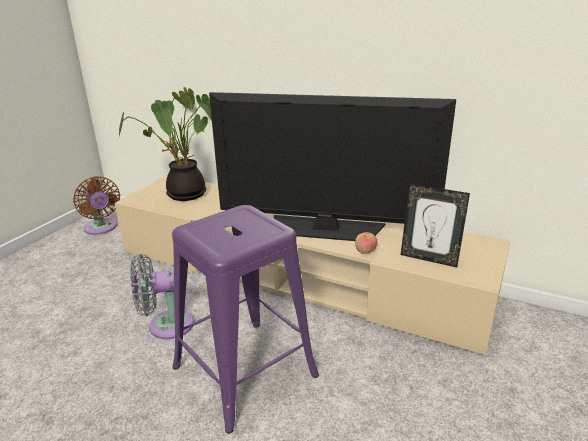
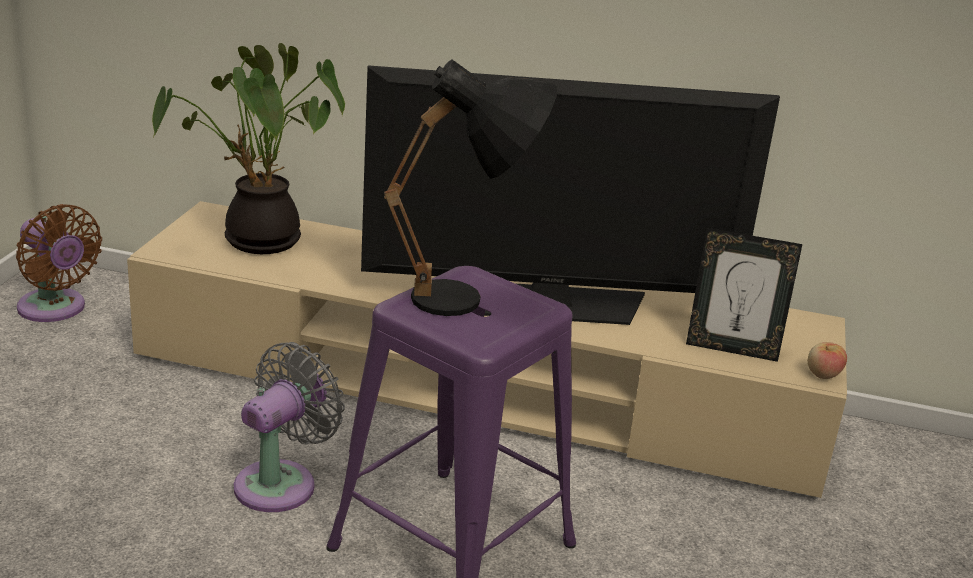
camera: 15 degrees left, 0 degrees up
(166, 325) = (281, 482): grey fan -> grey fan turned 150 degrees clockwise
(233, 227) = (472, 303): none -> black table lamp
(365, 251) = (628, 340): apple -> apple (823, 375)

